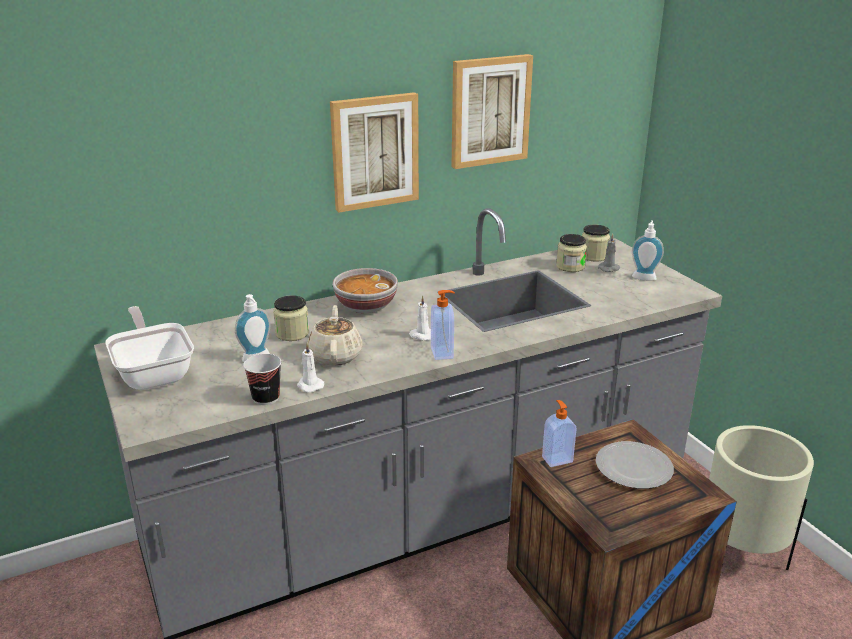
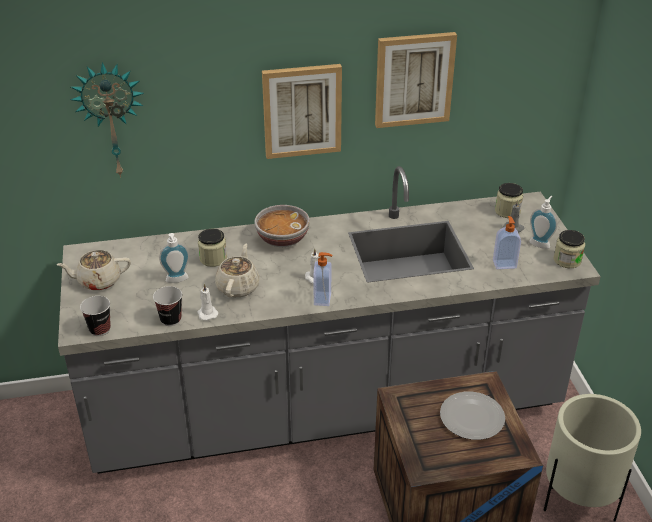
camera: 15 degrees right, 10 degrees up
(153, 169) = (111, 119): none -> wall clock
(154, 373) = (98, 281): frying pan -> beige teapot
(175, 421) = (100, 329): none -> cup
(556, 459) = (411, 397): soap dispenser -> soap dispenser (504, 264)
(570, 266) = (479, 221): jar -> jar (567, 260)

